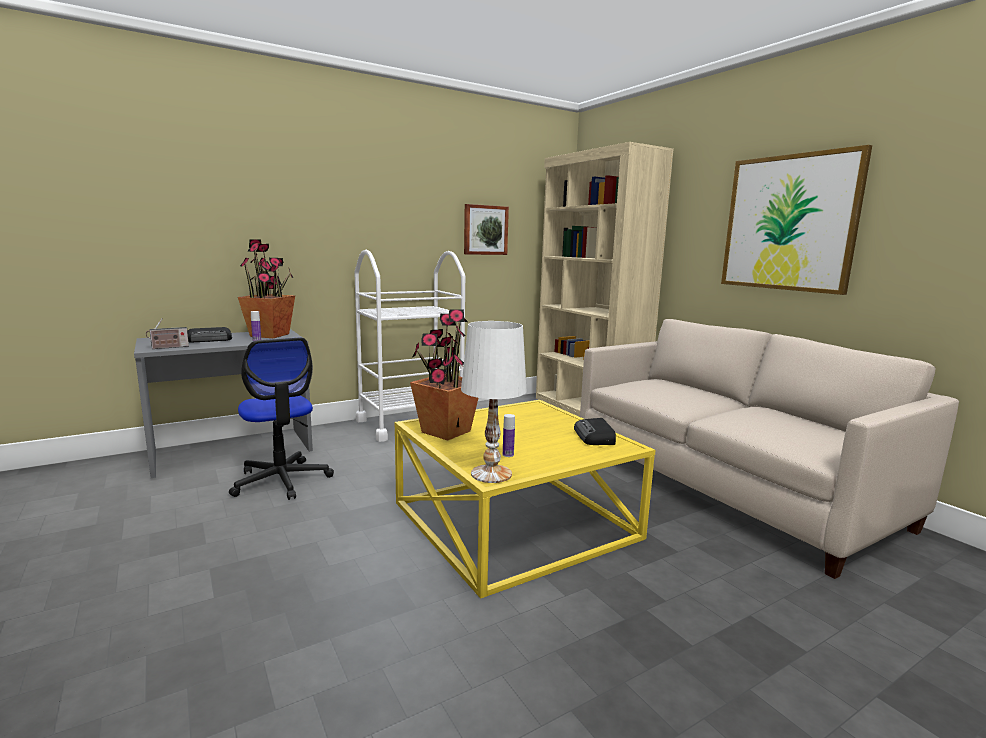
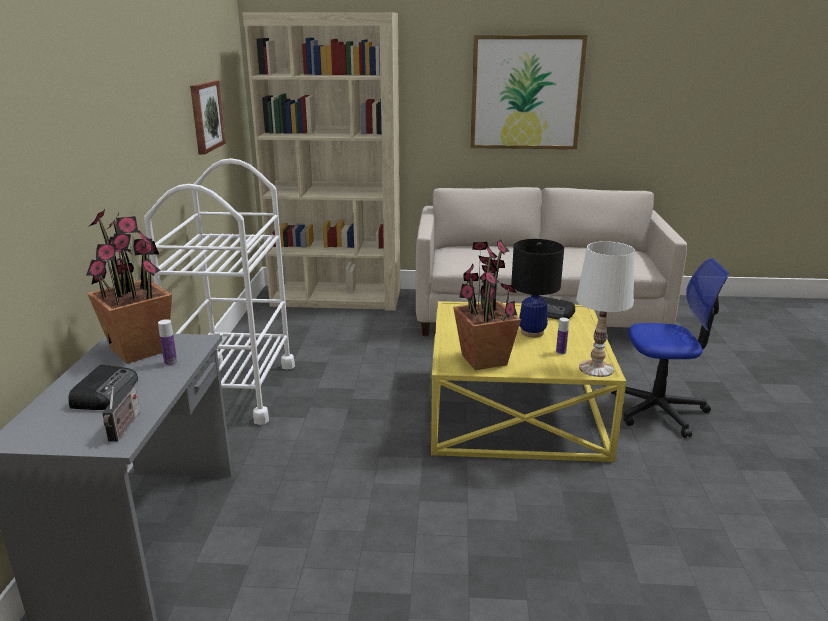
camera: 55 degrees left, 10 degrees up
(281, 481) = (299, 513): office chair -> office chair (658, 410)
(534, 438) = (532, 332): none -> black table lamp

